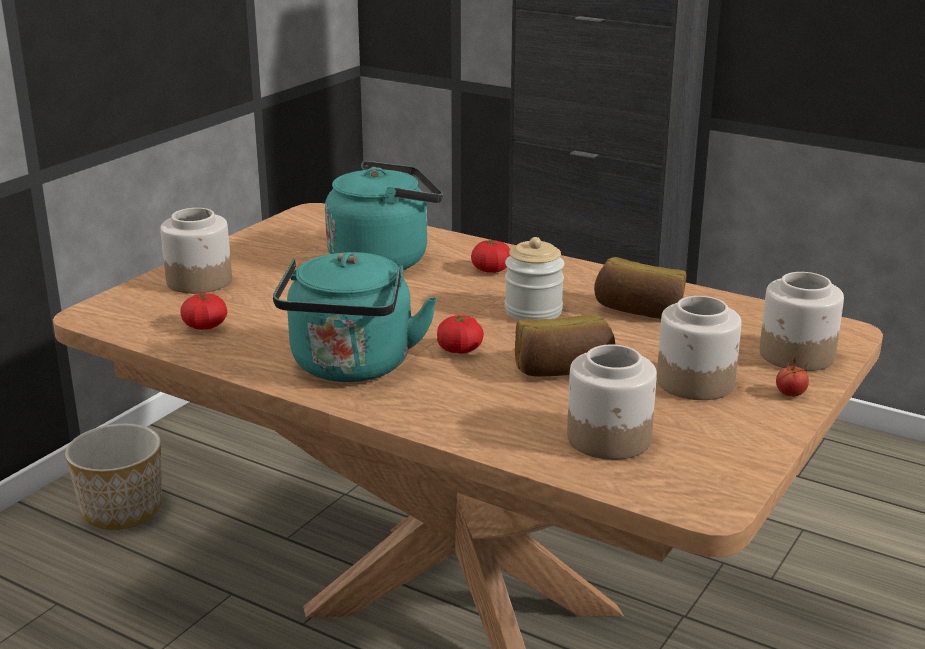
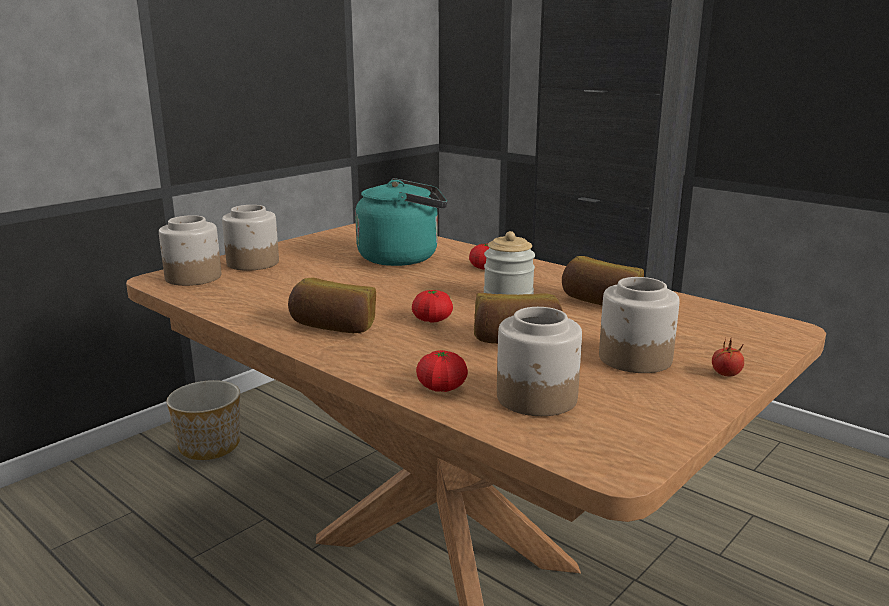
camera: 10 degrees right, 5 degrees down
(205, 326) = (236, 291): tomato -> tomato (442, 387)
(351, 368) = (334, 326): turquoise kettle -> bread
(797, 355) = (738, 344): jar -> jar (193, 277)

